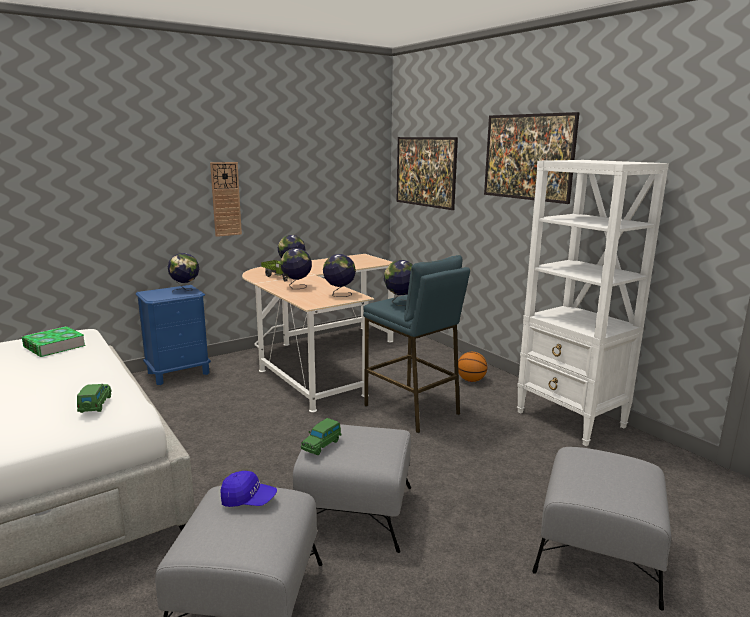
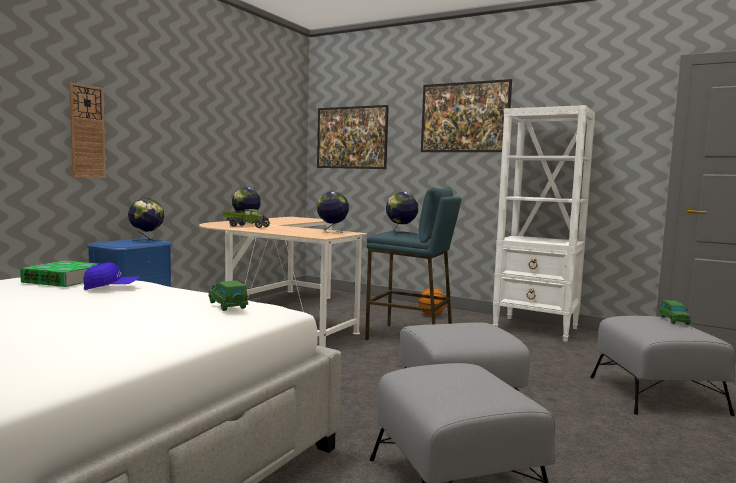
camera: 25 degrees left, 10 degrees down
(226, 199) = (177, 148): wall clock -> wall clock (87, 132)
(248, 500) = (444, 371): blue cap -> blue cap (111, 288)
(296, 287) = (280, 230): globe -> none
(322, 445) = (440, 334): green toy car -> green toy car (674, 320)

